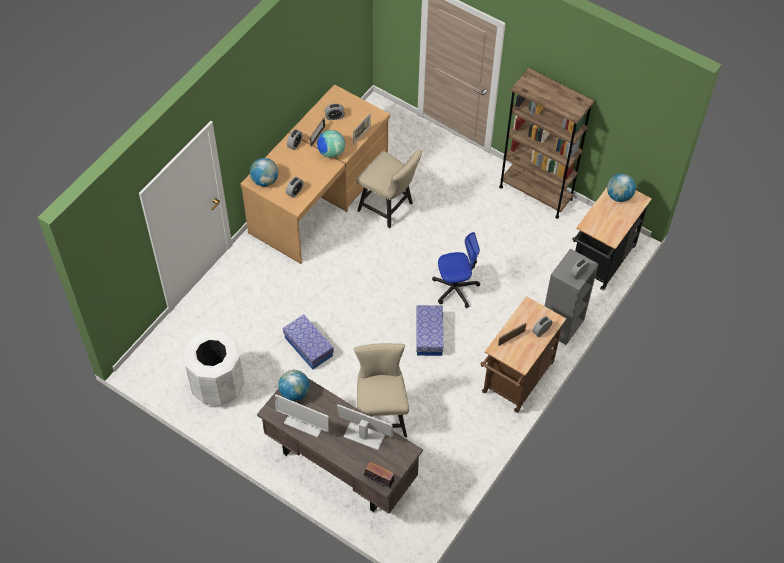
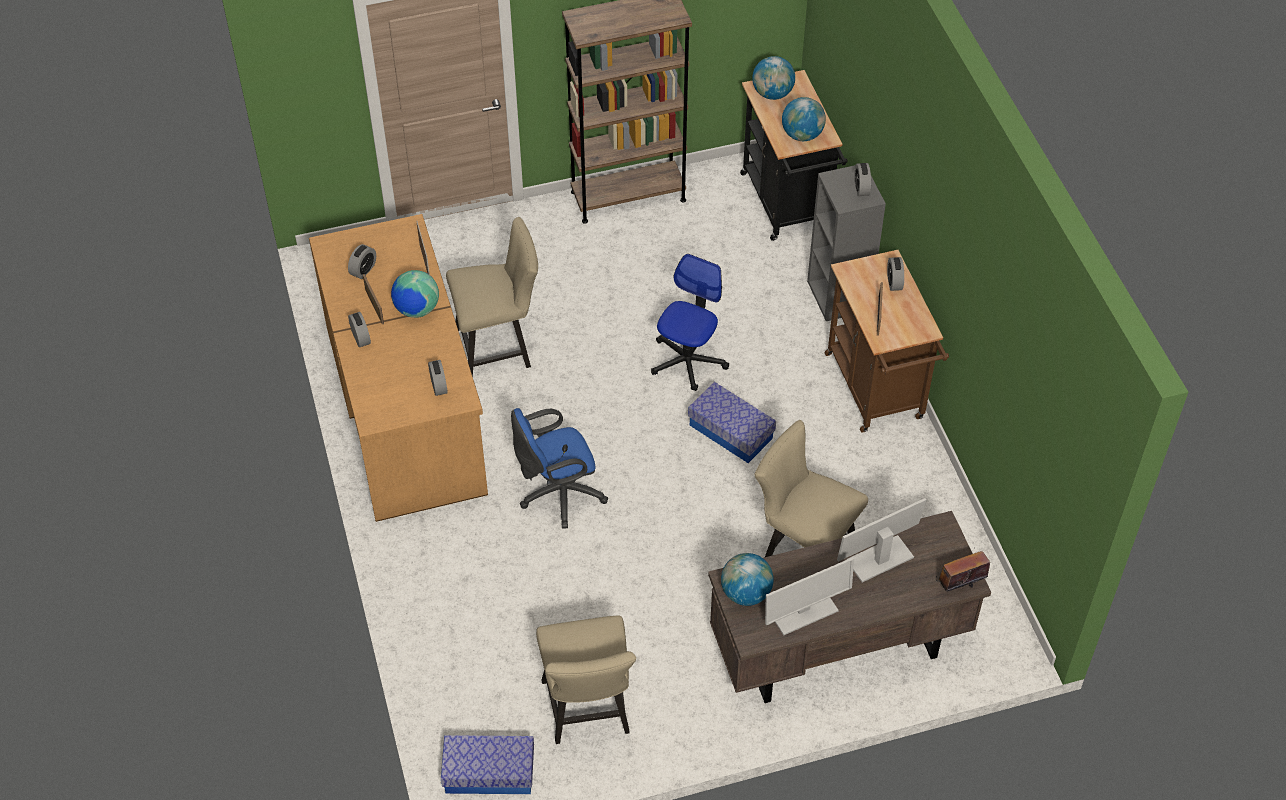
camera: 50 degrees left, 5 degrees down
(217, 385) = (588, 713): white trash can -> beige chair
(265, 181) = (385, 406): globe -> globe (802, 135)
(308, 347) = (625, 569): storage box -> storage box (489, 773)
(326, 291) = (558, 495): none -> blue office chair

